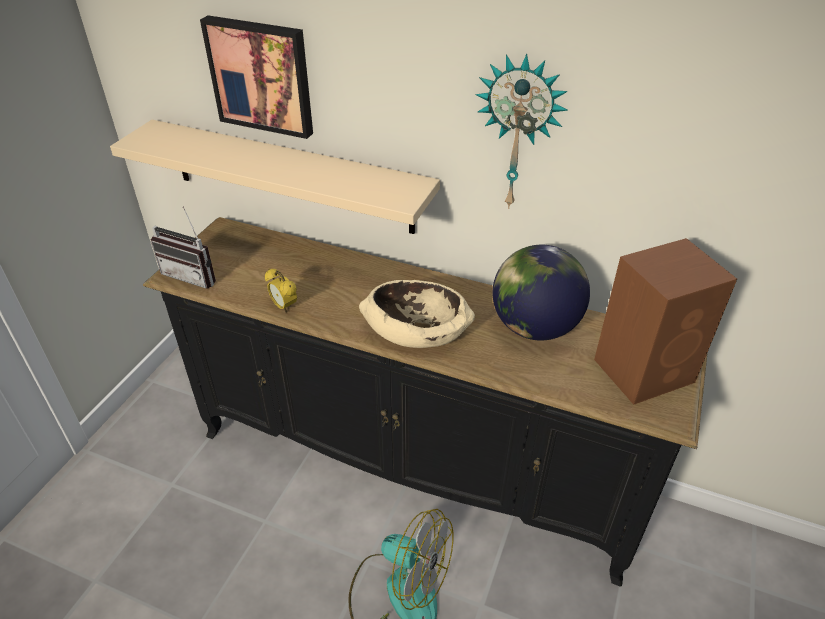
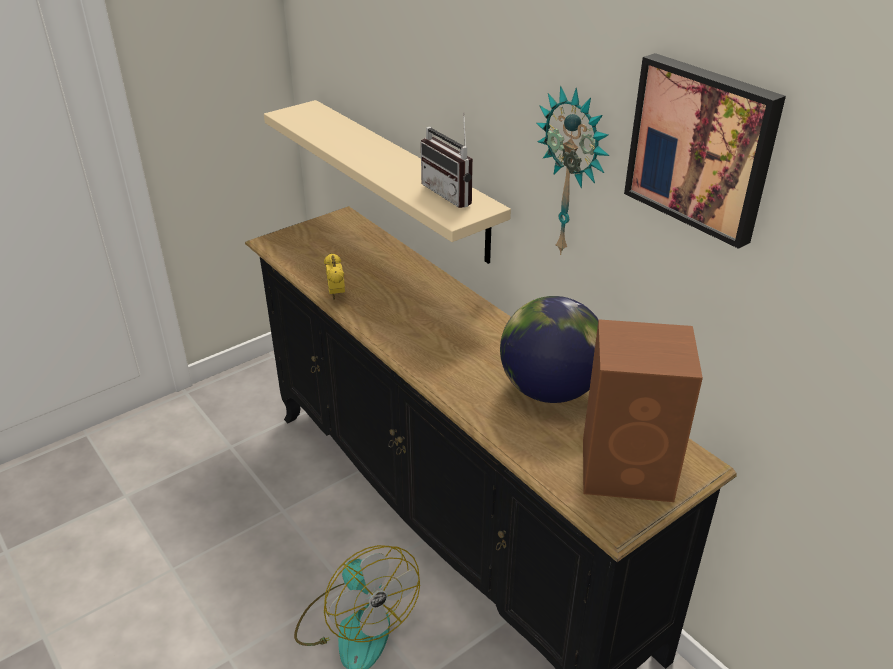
camera: 30 degrees right, 5 degrees down
(194, 275) = (287, 246): radio -> radio (453, 193)
(262, 76) = (389, 73): picture -> picture (702, 147)
(417, 331) = (431, 353): beige bowl -> none

